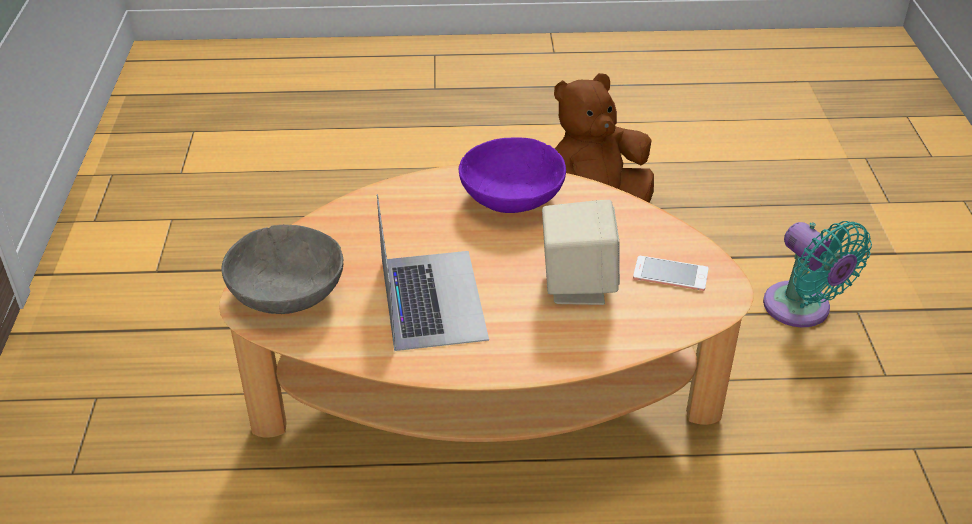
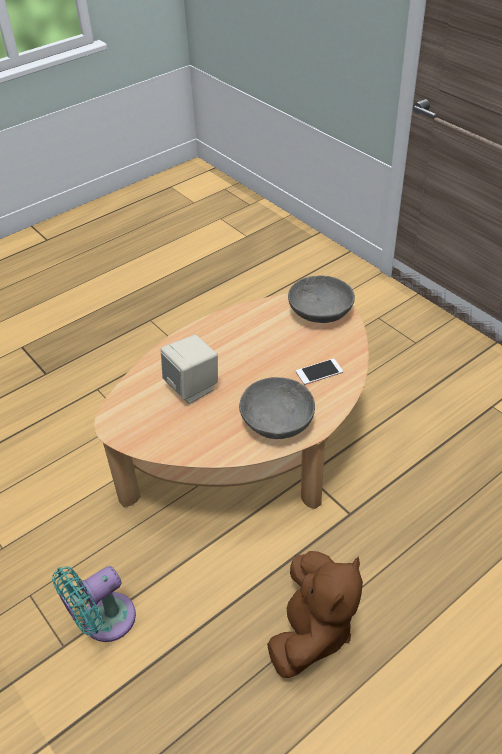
camera: 145 degrees right, 5 degrees up
(432, 298) = (255, 344): laptop -> none
(511, 198) = (277, 421): purple bowl -> grey bowl
(670, 274) = (148, 420): phone -> phone (319, 372)
(801, 310) = (104, 621): turquoise fan -> turquoise fan turned 60 degrees counterclockwise

